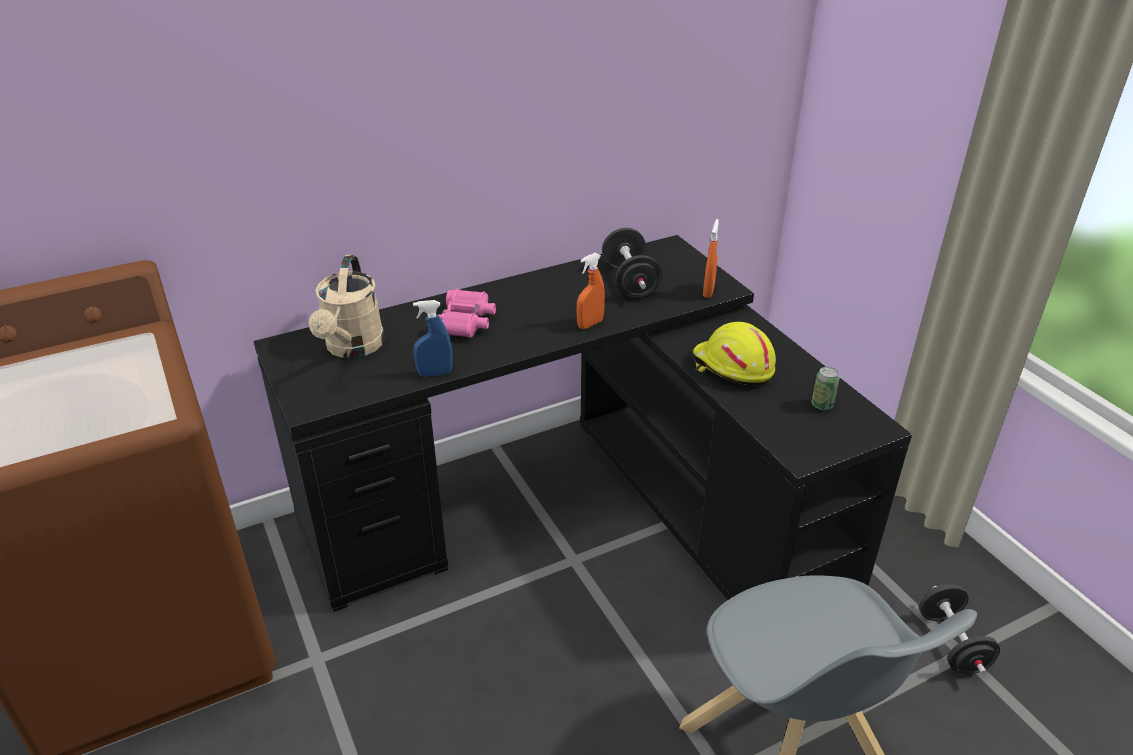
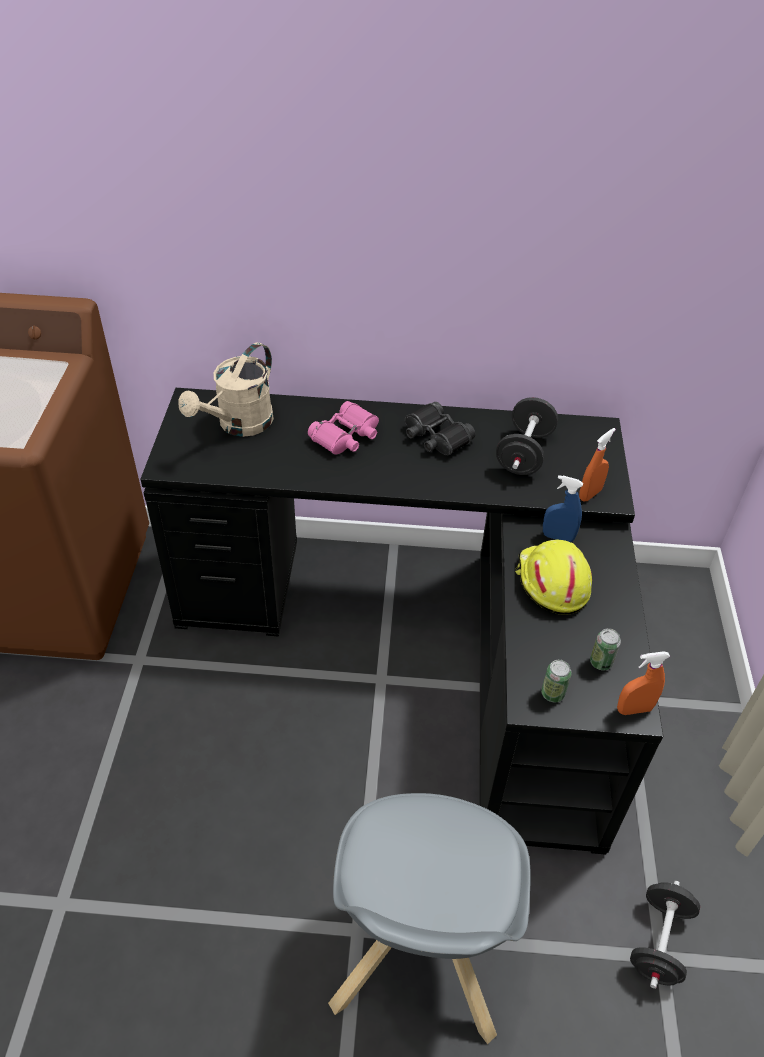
camera: 30 degrees right, 10 degrees up
(435, 373) = (280, 477): blue spray bottle -> blue spray bottle (558, 537)
(546, 295) = (435, 437): none -> black binoculars
(590, 324) = (448, 483): orange spray bottle -> orange spray bottle (634, 709)
(810, 442) = (552, 693): none -> can

